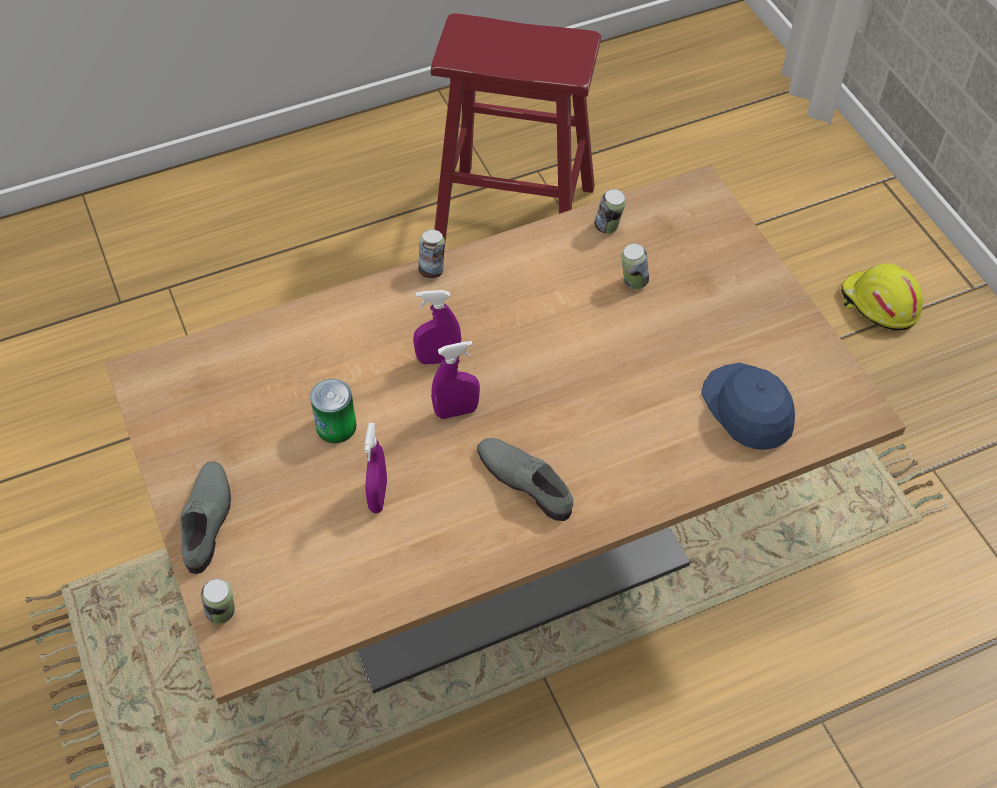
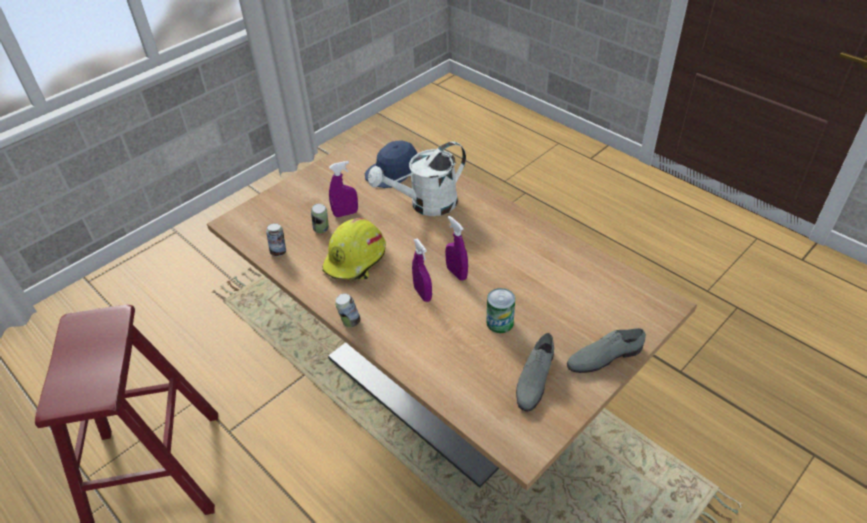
camera: 110 degrees left, 10 degrees down
(222, 613) = (652, 322): can -> none
(378, 496) = (534, 286): purple spray bottle -> purple spray bottle (345, 213)
(526, 480) = (485, 232): grey shoe -> grey shoe (534, 378)
(633, 425) = (426, 205): none -> white watering can
(879, 304) = (197, 265): yellow hard hat -> yellow hard hat (356, 259)

